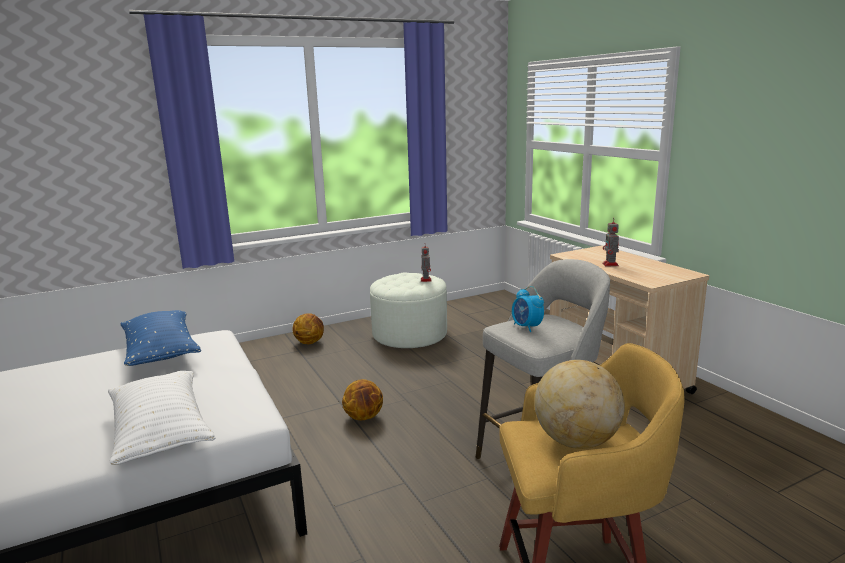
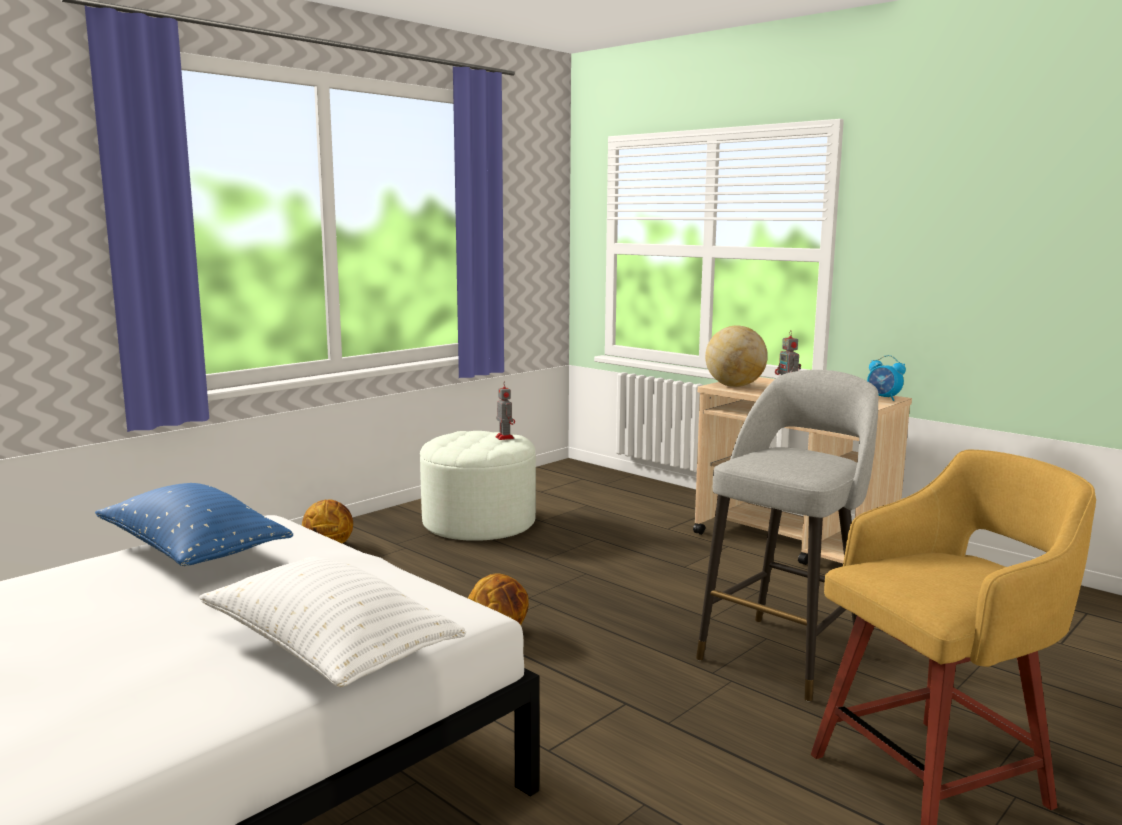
camera: 20 degrees left, 5 degrees down
(526, 327) = (776, 460): alarm clock -> alarm clock (883, 398)
(576, 441) = (949, 573): globe -> globe (734, 386)

